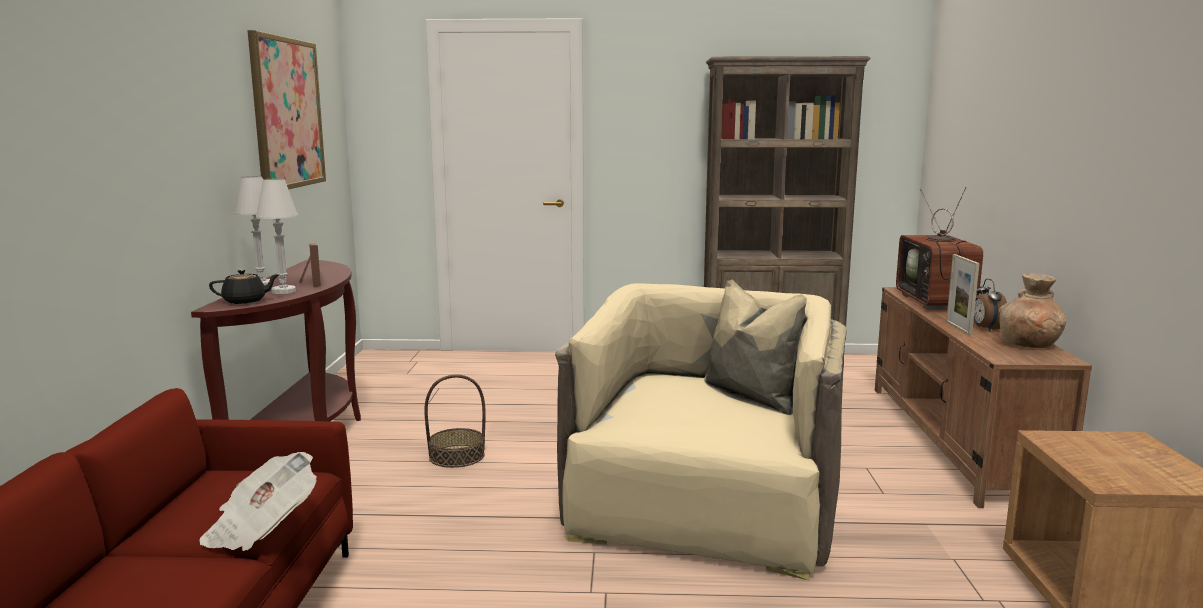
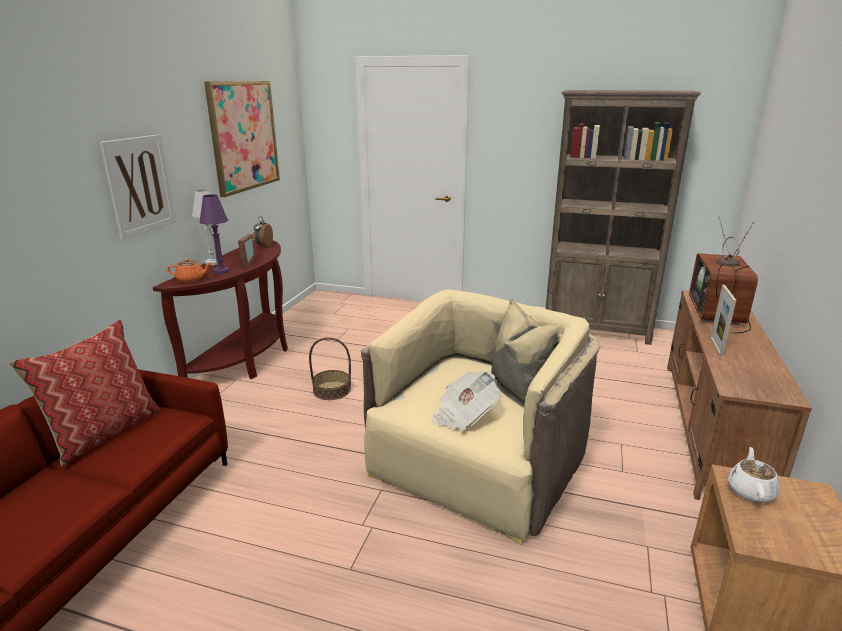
camera: 15 degrees right, 10 degrees up
(177, 159) = (139, 185): none -> picture
(181, 504) = (104, 432): none -> pillow
(245, 301) = (191, 279): black teapot -> orange teapot
(261, 529) = (136, 462): newspaper -> newspaper (464, 415)
(283, 291) = (221, 271): white table lamp -> purple table lamp
(985, 329) = (740, 350): alarm clock -> alarm clock (263, 246)
(1029, 345) = (767, 375): brown vase -> none
(1073, 445) = (750, 491): none -> white teapot

